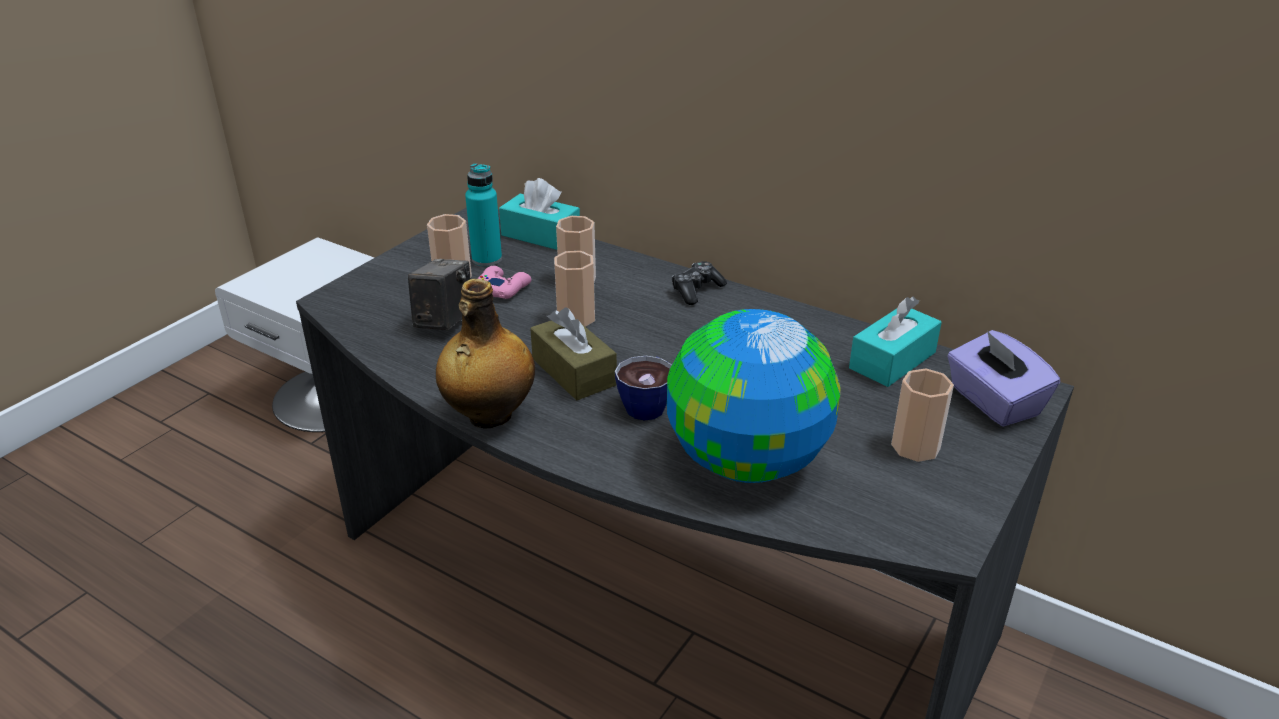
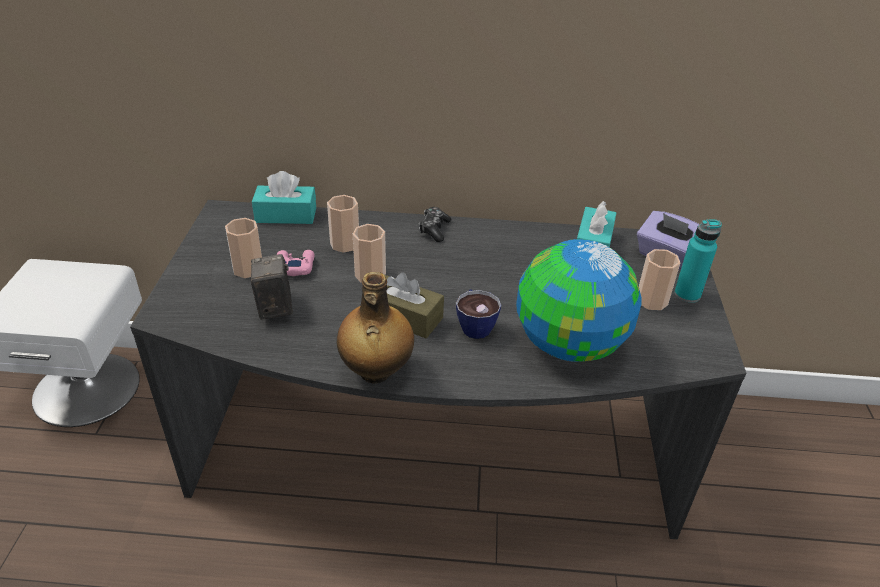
camera: 30 degrees left, 5 degrees up
(487, 259) = (261, 246): turquoise bottle -> turquoise bottle (687, 294)

